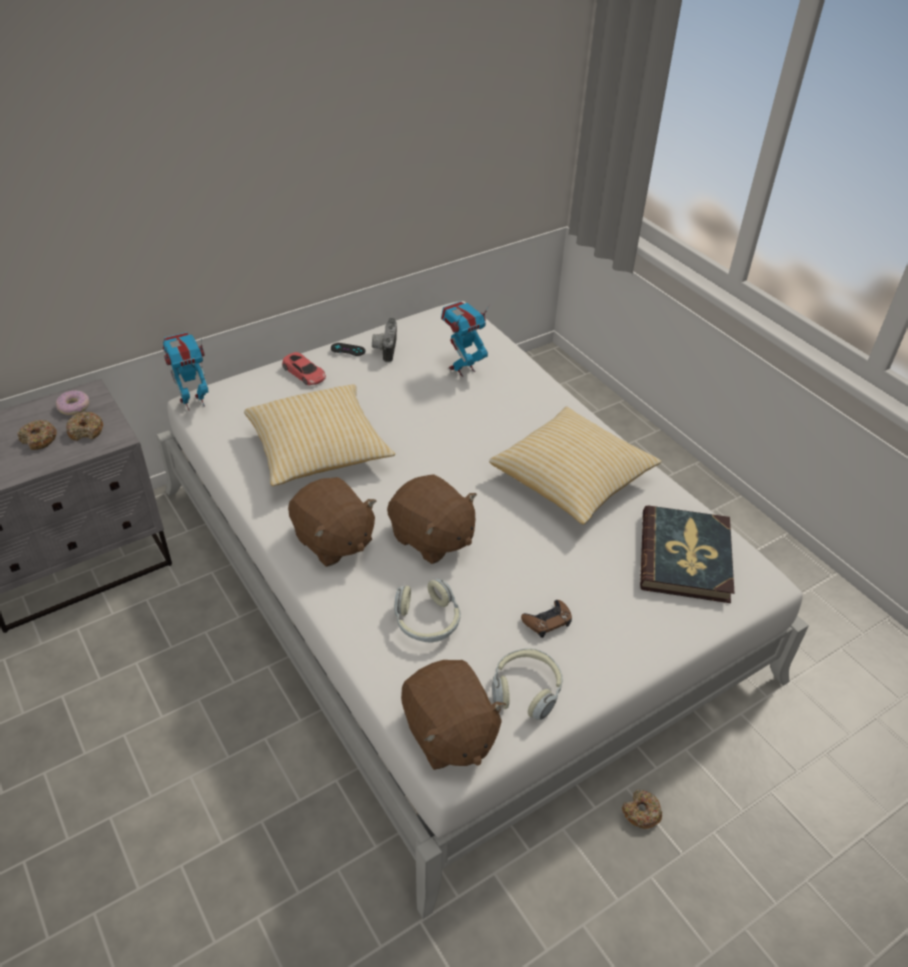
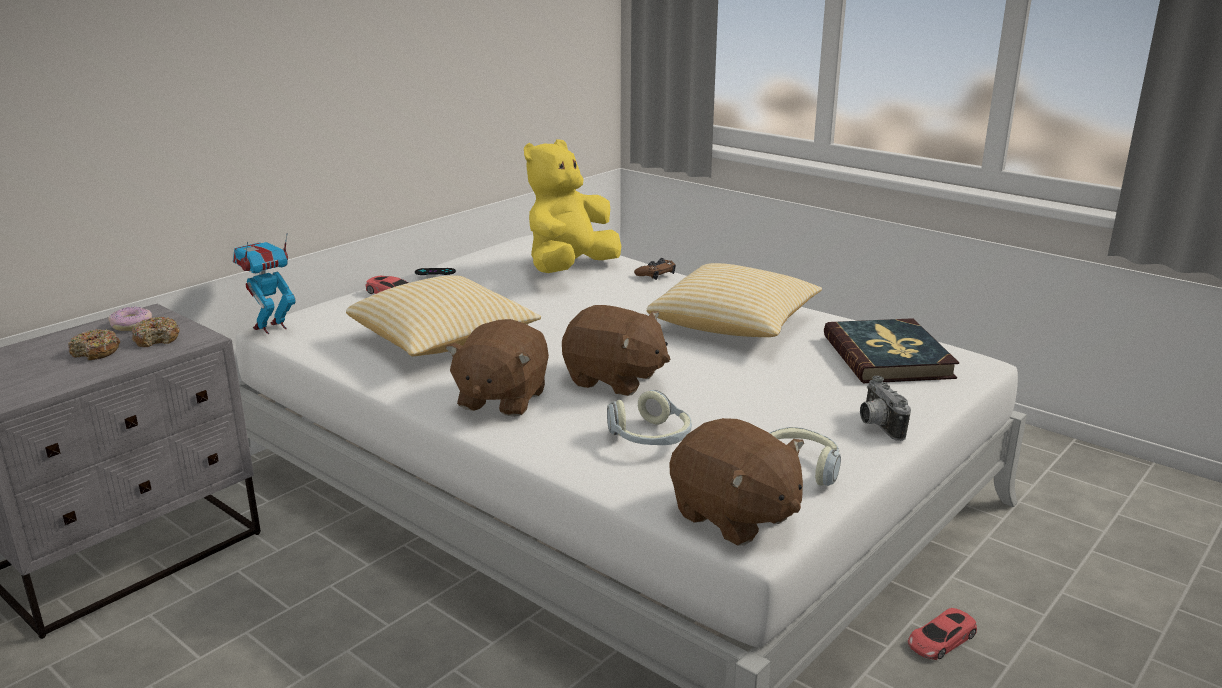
camera: 15 degrees left, 20 degrees down
(333, 541) = (501, 399): brown plush toy -> brown plush toy turned 75 degrees clockwise
(384, 349) = (476, 266): camera -> camera (876, 425)
(462, 369) = (570, 269): toy robot -> yellow plush toy
(547, 621) = (782, 418): brown game controller -> brown game controller (656, 273)
(641, 813) = (941, 640): donut -> red toy car

